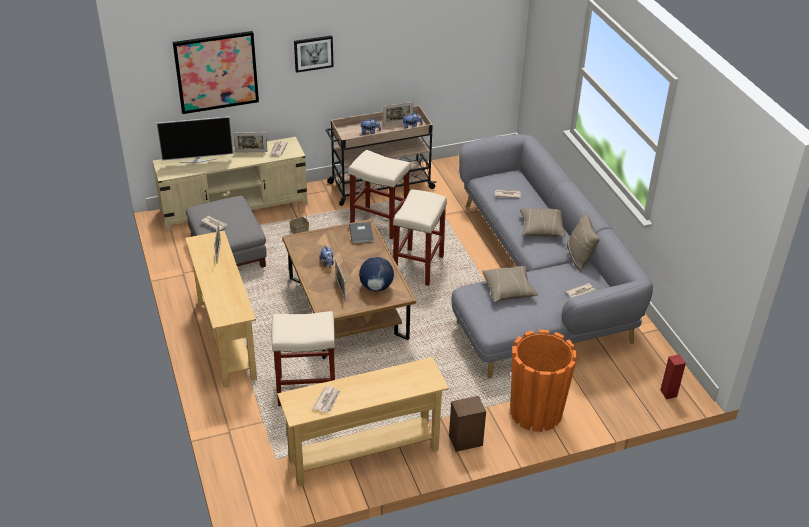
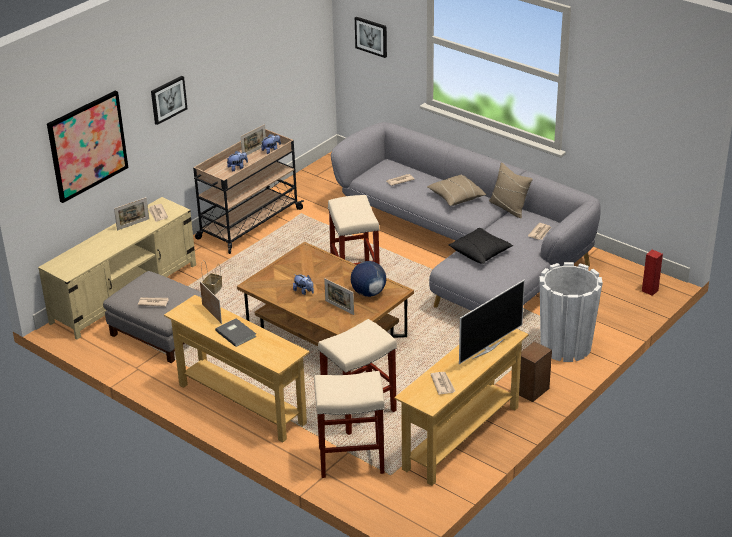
camera: 30 degrees left, 5 degrees down
(198, 160) = (87, 250): television -> television (487, 348)
(362, 233) = (308, 256): grey book -> grey book (236, 333)
(378, 223) = (281, 255): beige stool -> beige stool (350, 460)
(509, 290) = (480, 253): beige pillow -> black pillow
(536, 412) = (565, 346): orange planter -> white planter
(546, 51) = (371, 36): none -> picture

